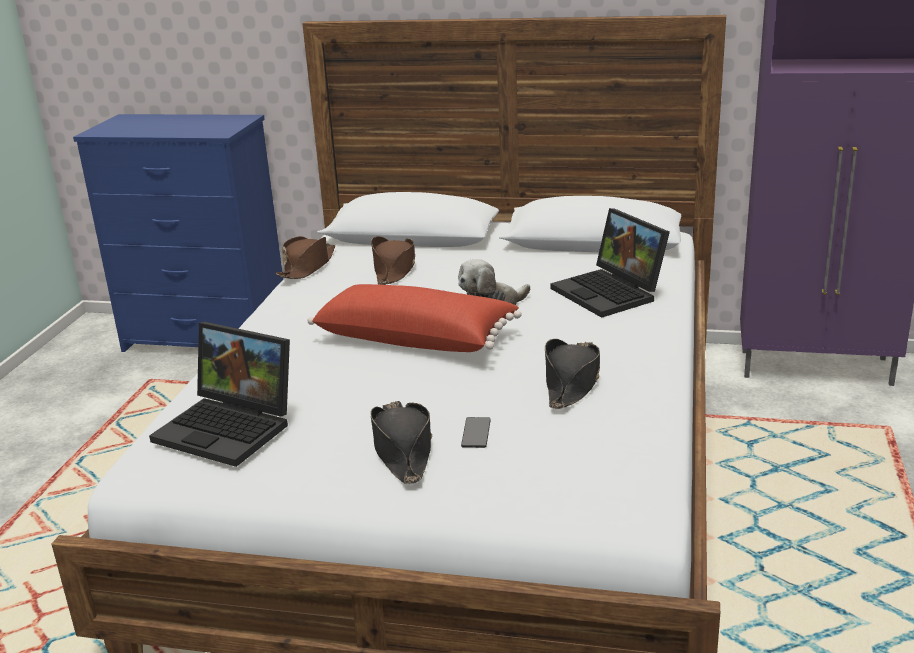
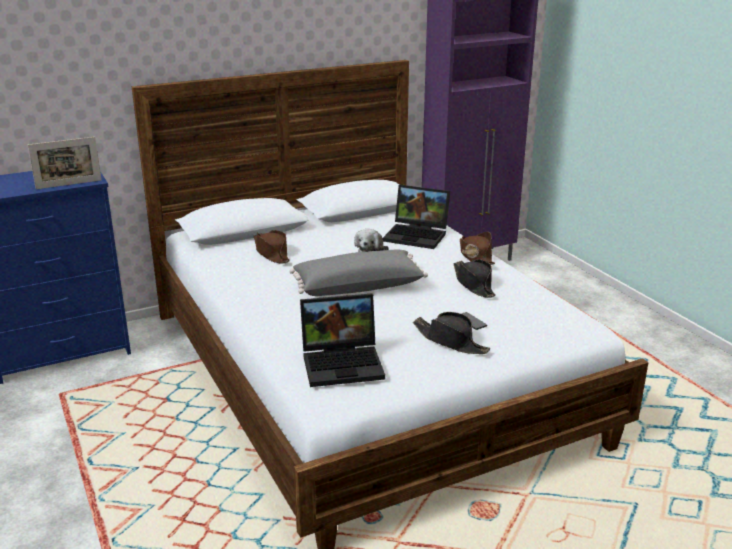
camera: 40 degrees left, 0 degrees up
(193, 133) = (69, 184): none -> picture frame
(307, 267) = (209, 265): brown hat -> brown hat (475, 256)
(416, 338) = (357, 286): red pillow -> grey pillow

